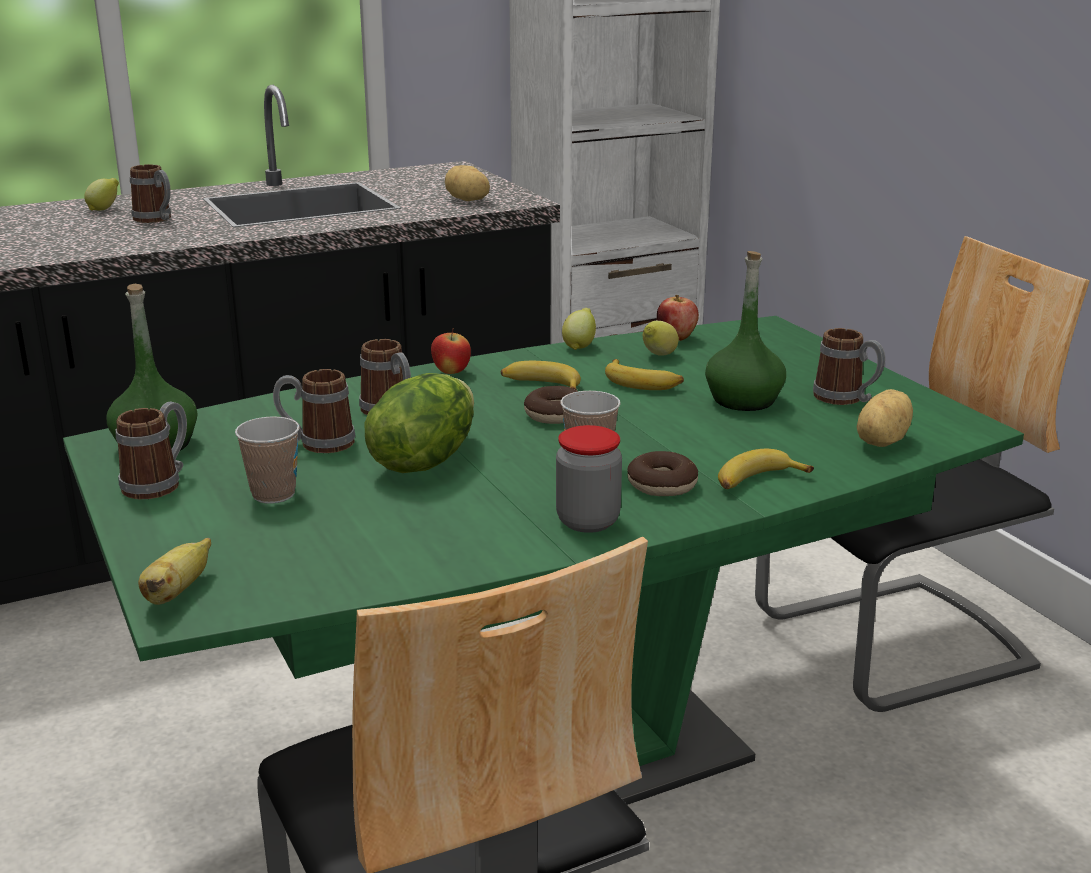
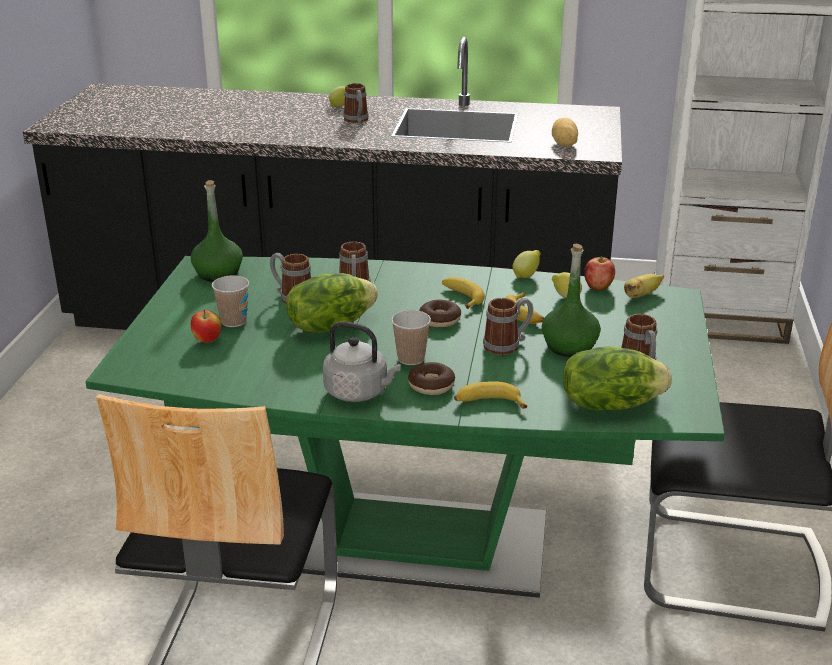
camera: 35 degrees right, 5 degrees up
(159, 483) = (193, 297): mug -> mug (507, 345)
(177, 592) = (130, 359): banana -> banana (641, 295)
(451, 373) = (423, 273): apple -> apple (207, 340)
(588, 521) = (359, 392): jar -> grey kettle
(879, 441) = (610, 404): potato -> lettuce

